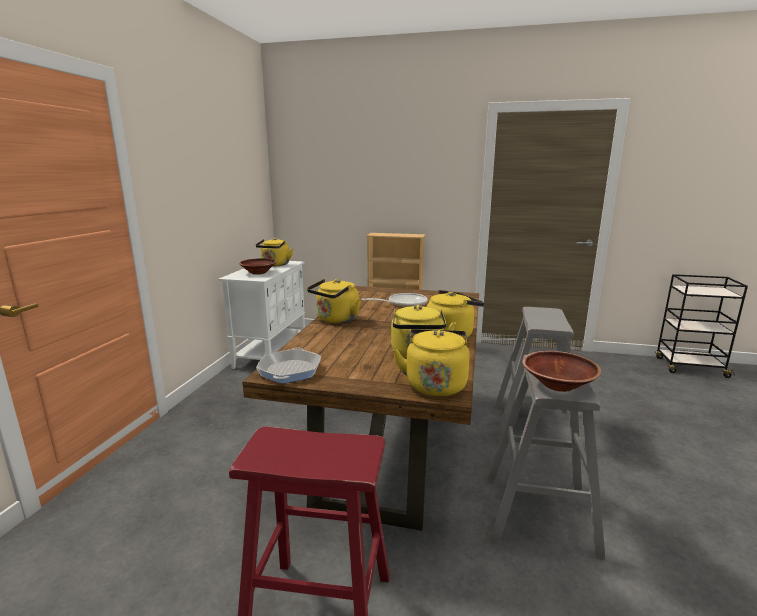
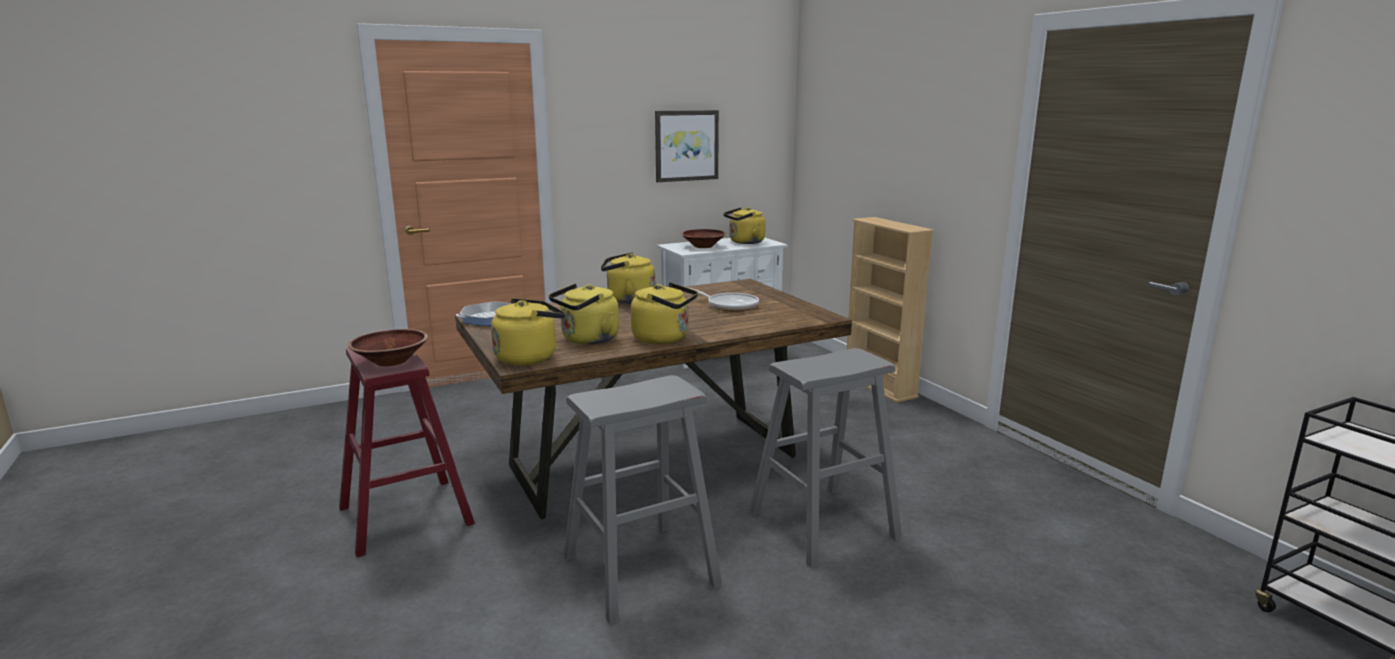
camera: 50 degrees right, 0 degrees up
(222, 191) = (686, 145): none -> picture
(558, 385) = (608, 398): brown bowl -> brown bowl (391, 361)

